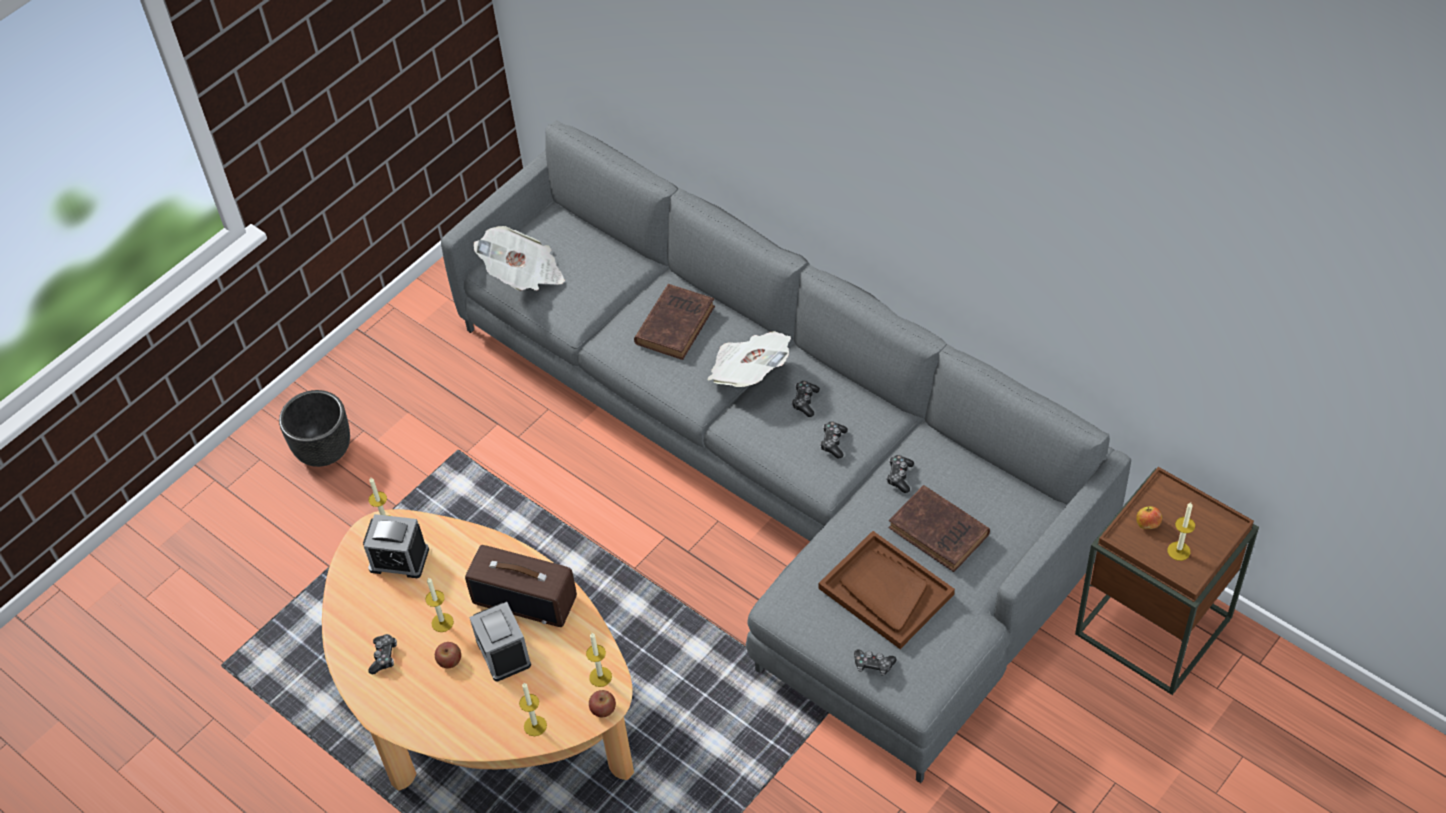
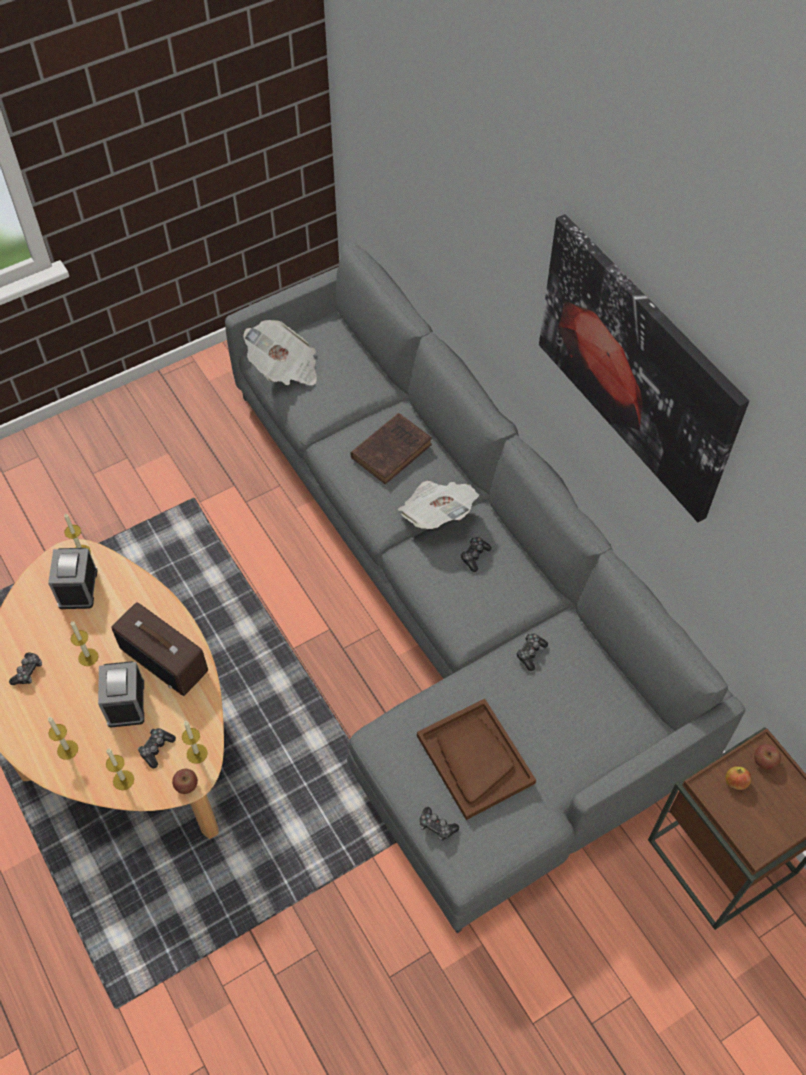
camera: 15 degrees right, 5 degrees up
(324, 450) = (90, 465): black planter -> none
(399, 559) = (78, 588): alarm clock -> alarm clock turned 60 degrees clockwise
(449, 661) = (79, 694): apple -> apple (764, 761)
(833, 442) = (484, 602): game controller -> game controller (156, 748)
(928, 148) = (636, 367): none -> picture
(940, 533) = (546, 719): brown book -> none
(1178, 551) = (755, 819): candle -> candle (67, 749)

